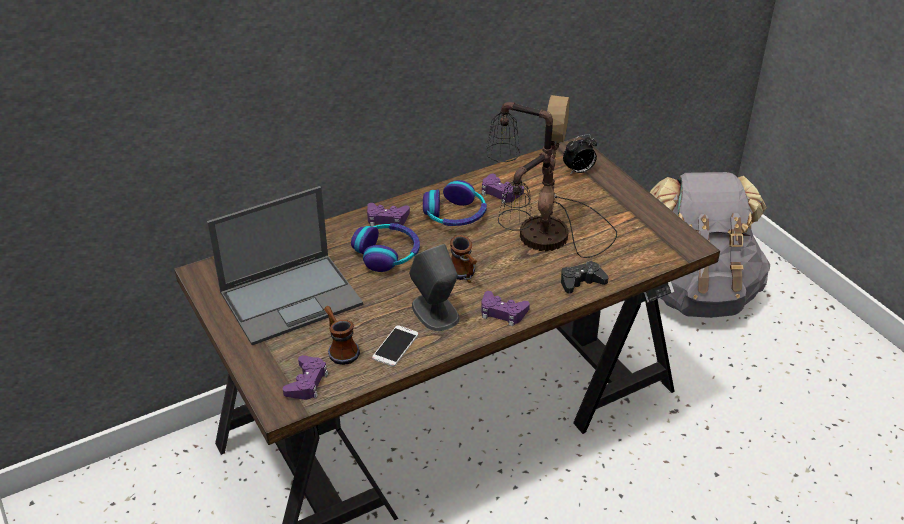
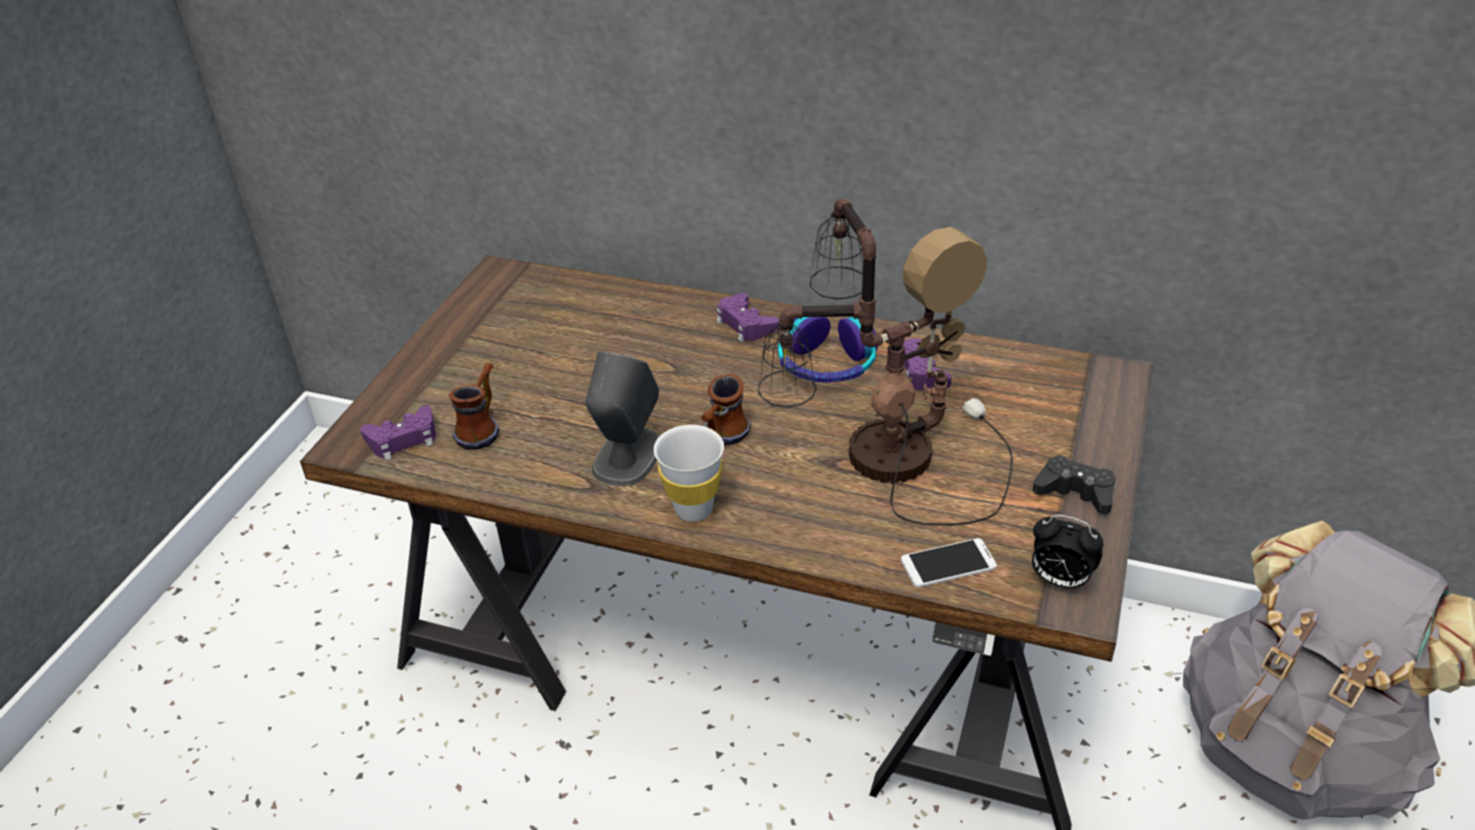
camera: 50 degrees right, 0 degrees up
(292, 298) = (528, 347): laptop -> none
(387, 253) = (685, 361): headphones -> none
(395, 346) = (531, 463): phone -> phone (948, 563)
(502, 312) = (693, 509): purple game controller -> white cup
(579, 171) = (1073, 406): alarm clock -> alarm clock (1059, 581)
(581, 282) = (844, 542): black game controller -> black game controller (1075, 492)

